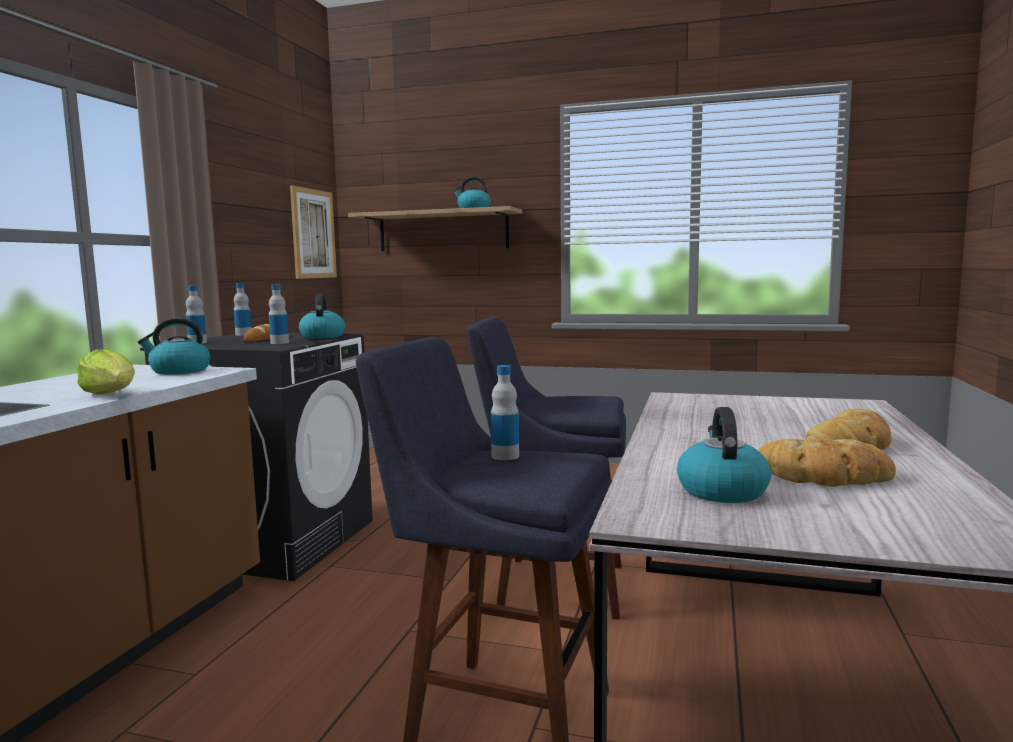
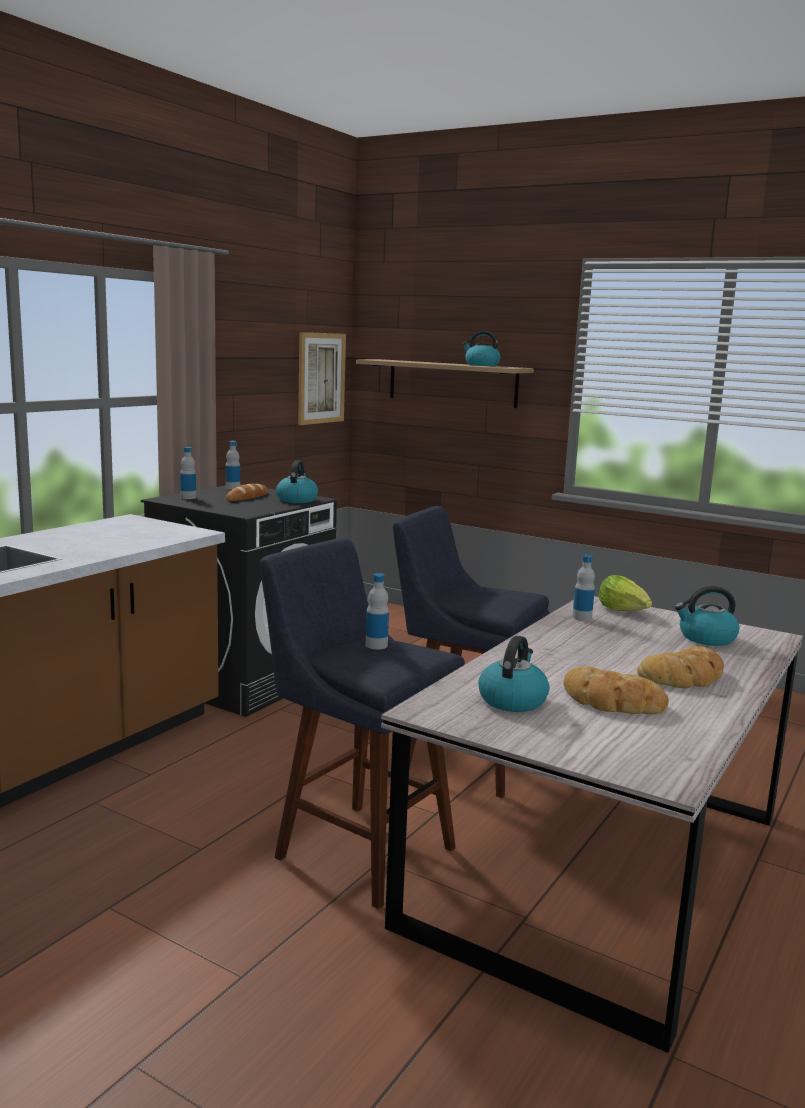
camera: 15 degrees right, 5 degrees up
(112, 394) = (106, 552): lettuce -> lettuce (623, 611)
(179, 371) = (164, 529): kettle -> kettle (706, 638)
(279, 343) = (254, 506): bottle -> bottle (582, 618)

